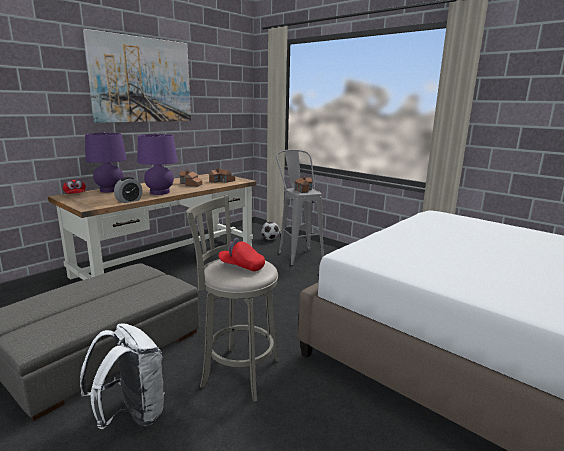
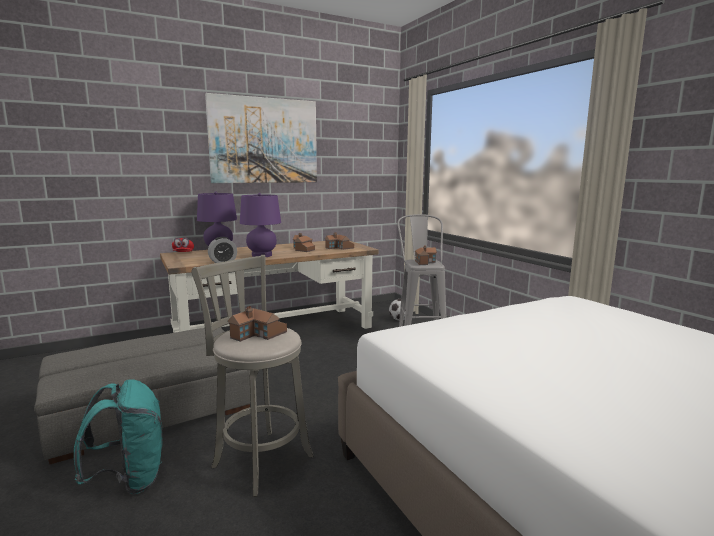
camera: 20 degrees right, 5 degrees down
(131, 415) = (129, 479): white backpack -> turquoise backpack
(242, 266) = (258, 334): red cap -> toy house

